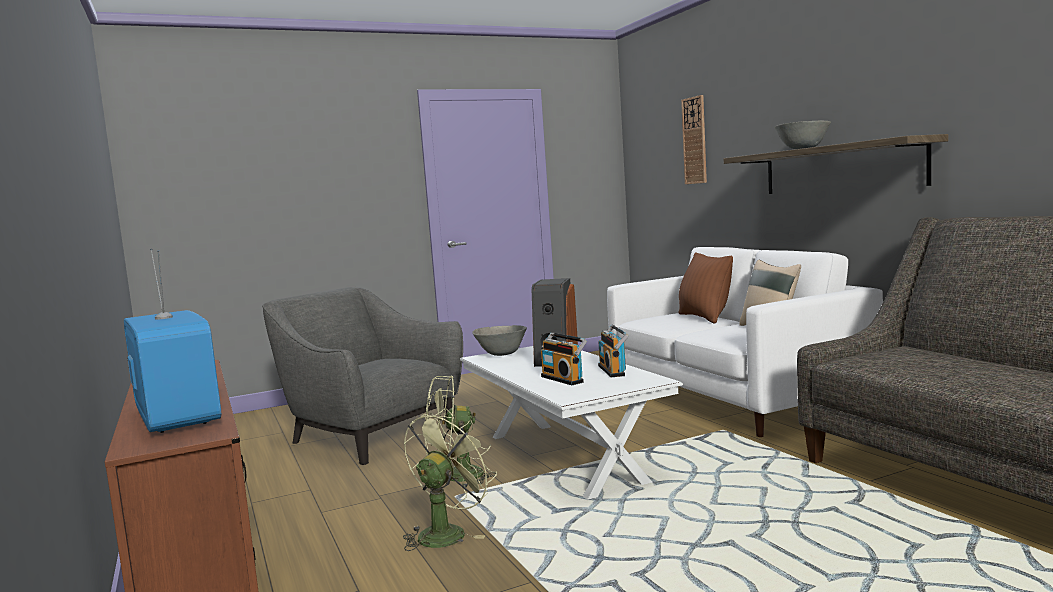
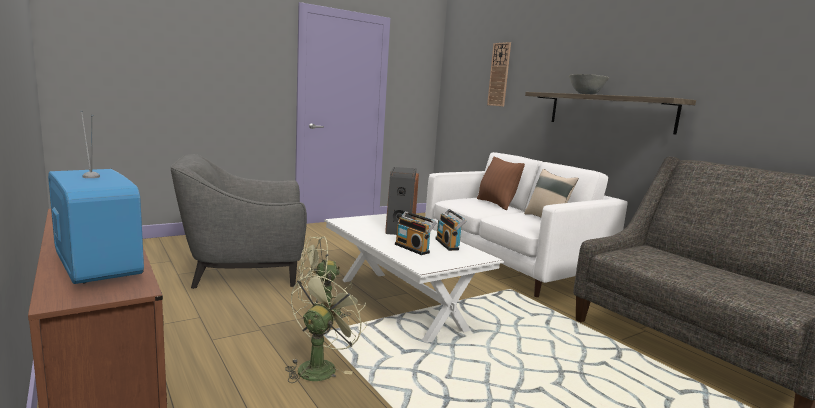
camera: 10 degrees left, 5 degrees up
(370, 436) = (244, 270): grey armchair -> grey armchair turned 45 degrees counterclockwise
(501, 355) = (356, 220): grey bowl -> none

